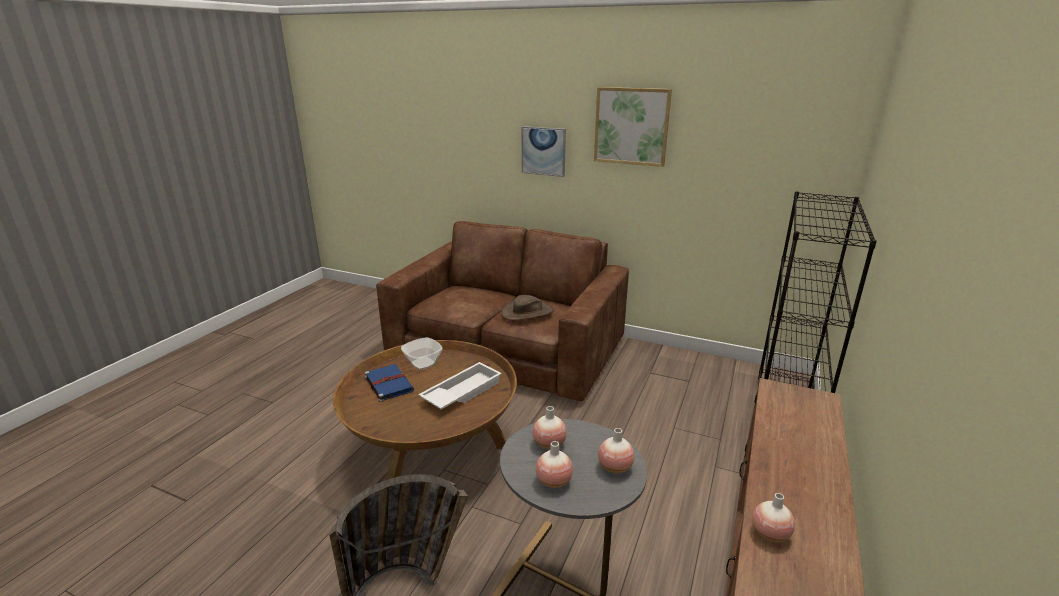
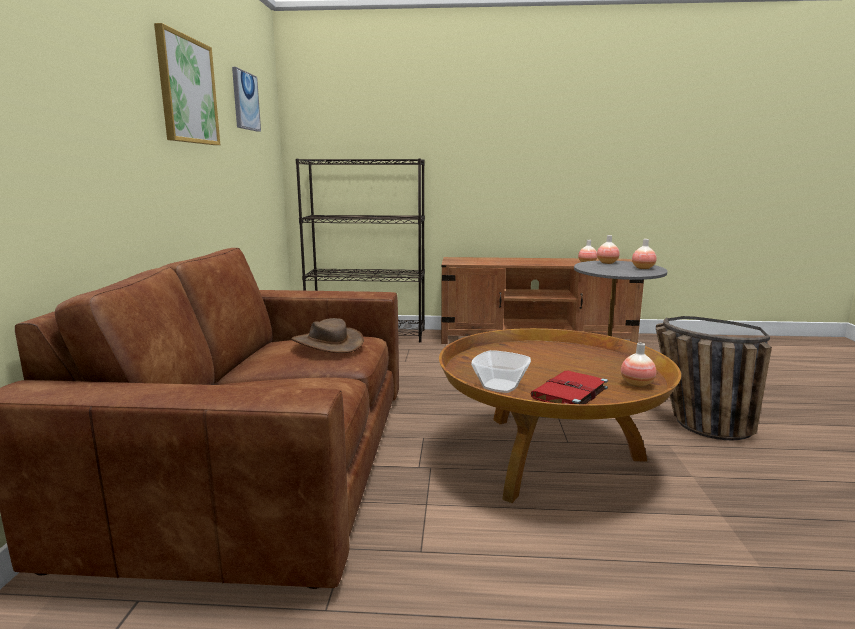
camera: 110 degrees left, 10 degrees down
(388, 383) = (569, 393): blue book -> red book
(461, 392) = (531, 358): white tray -> none
(543, 151) = (112, 124): picture -> picture (245, 101)
(549, 444) = (614, 270): vase -> vase (637, 384)

